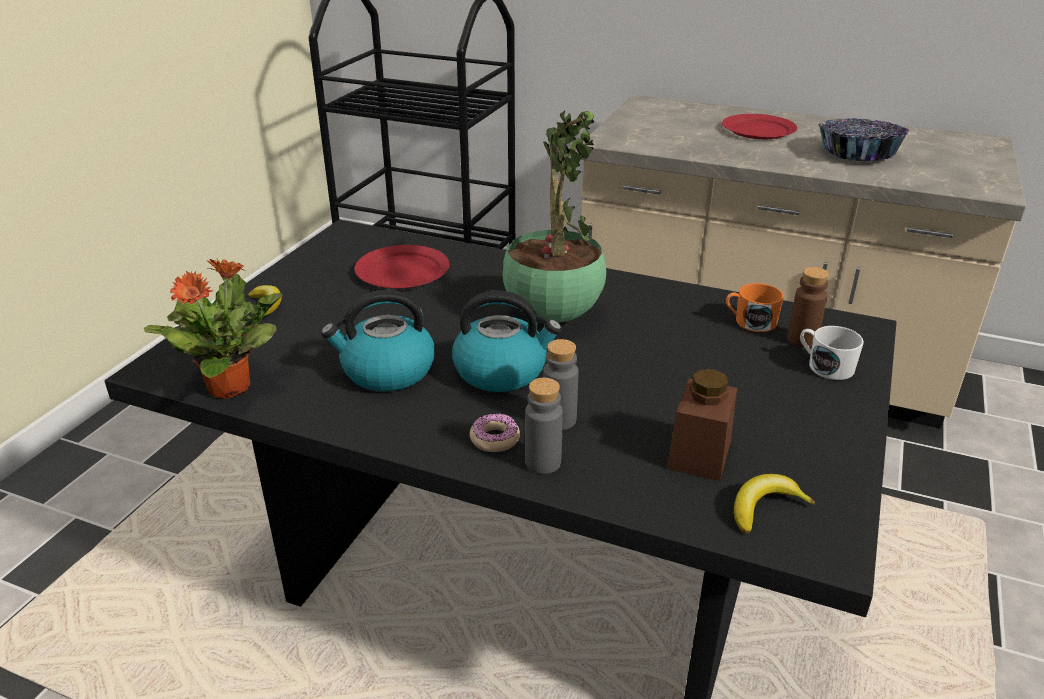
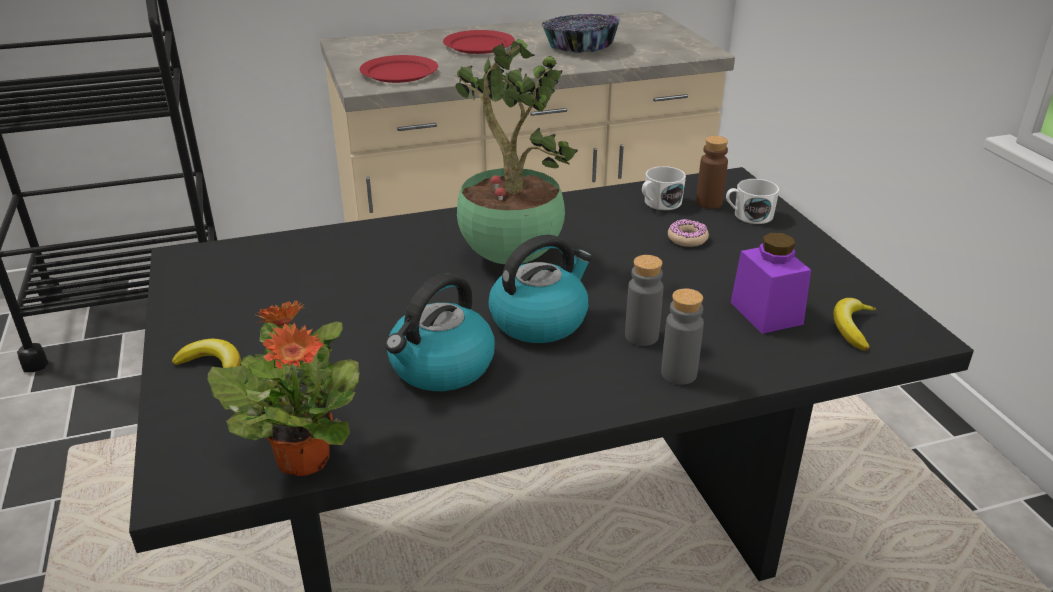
camera: 40 degrees left, 0 degrees up
(403, 271) = (311, 273): red plate -> red plate (400, 72)
(494, 439) = (618, 375): donut -> donut (687, 238)
(699, 454) = (766, 313): brown jar -> purple jar
(750, 322) = (659, 203): orange mug -> white mug

